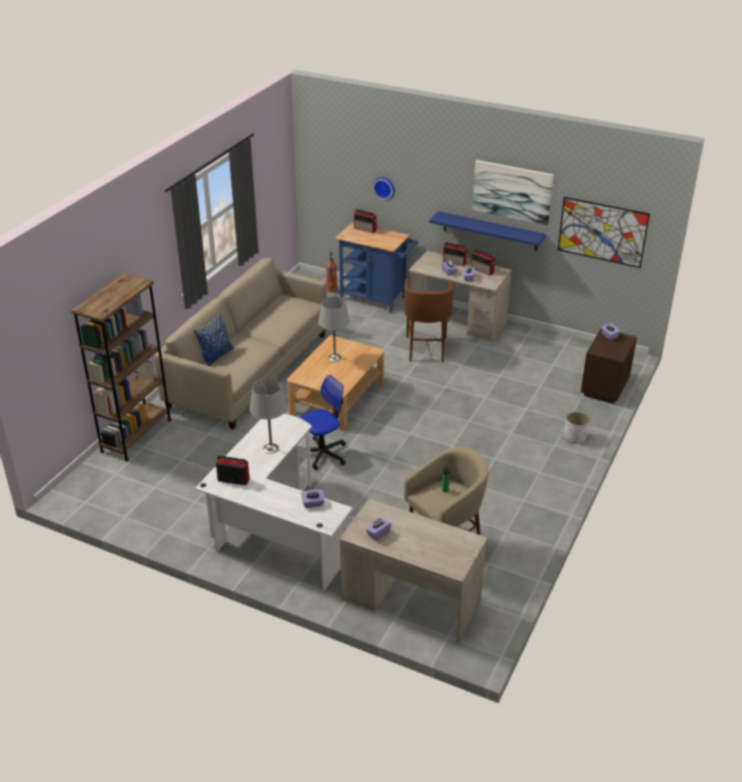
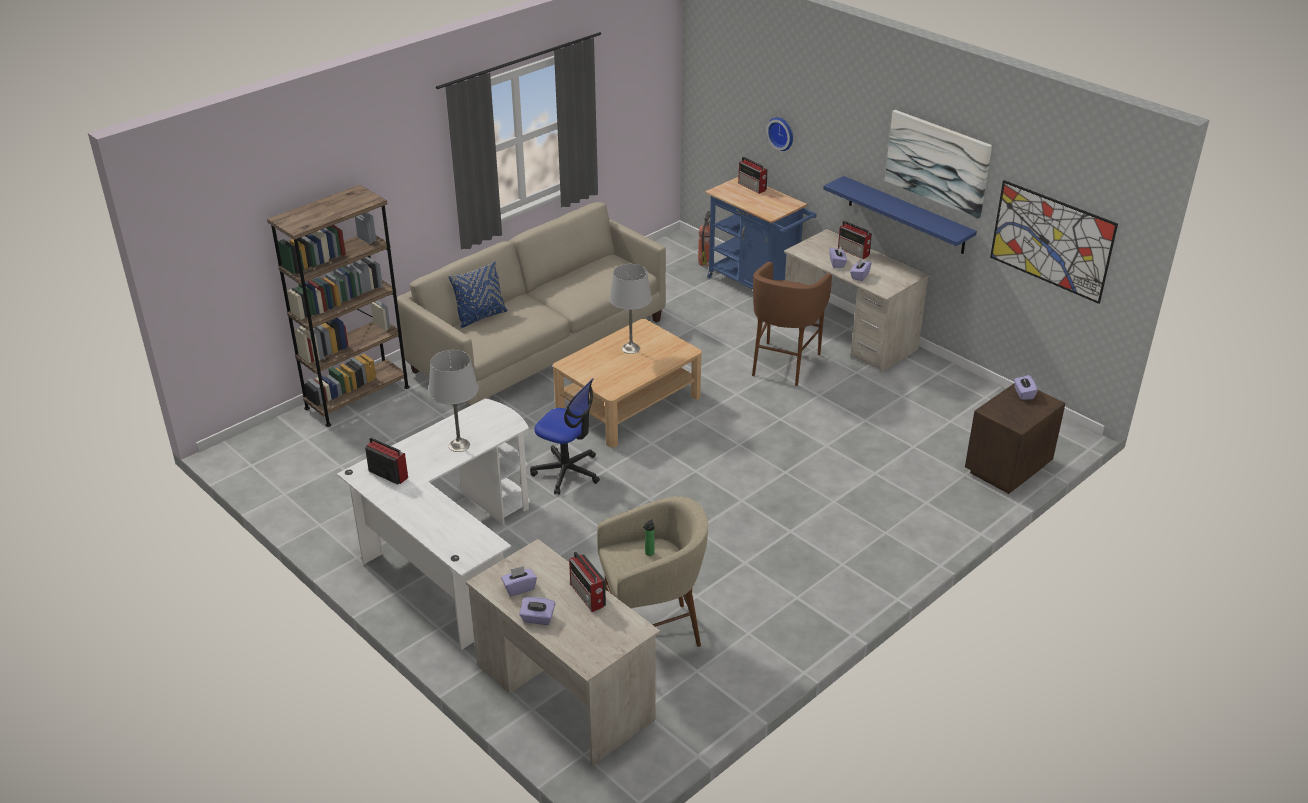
camera: 20 degrees right, 0 degrees up
(313, 504) = (464, 528): purple tissue box -> purple tissue box (537, 618)
(323, 454) = (567, 472): office chair -> office chair turned 45 degrees clockwise
(483, 271) = (886, 269): radio -> radio (588, 596)
(575, 437) = (922, 528): white planter -> none

